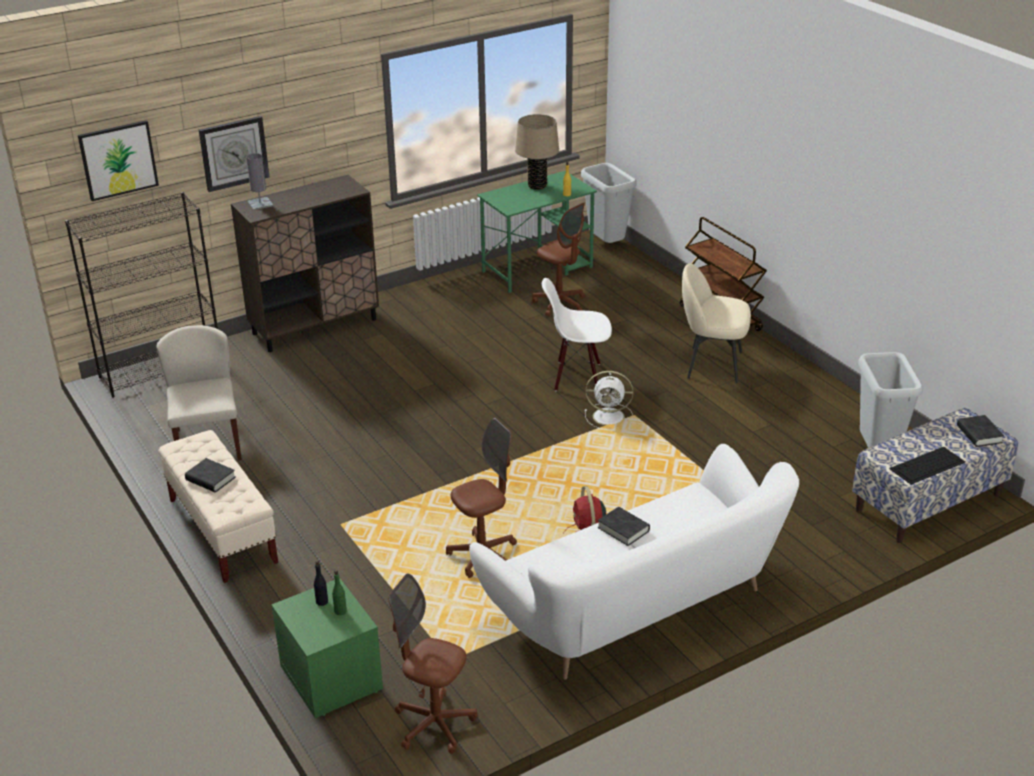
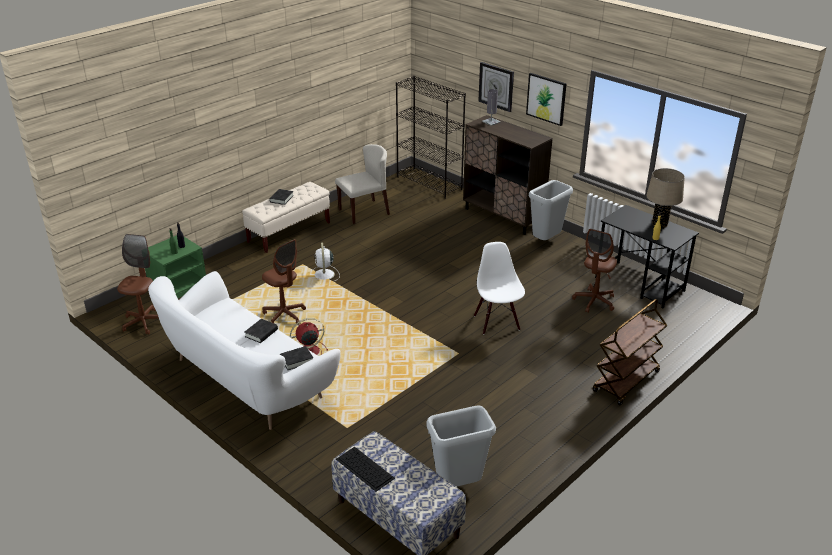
camera: 75 degrees right, 0 degrees up
(118, 160) = (443, 57): picture -> picture (546, 98)
(538, 269) = (640, 284): green desk -> black desk
(605, 245) = (706, 310): grey trash can -> grey trash can (546, 241)
(610, 417) = (452, 343): white fan -> white fan (324, 275)
(712, 364) = (549, 384): beige chair -> none
(979, 434) = (421, 501): black book -> black book (297, 360)

